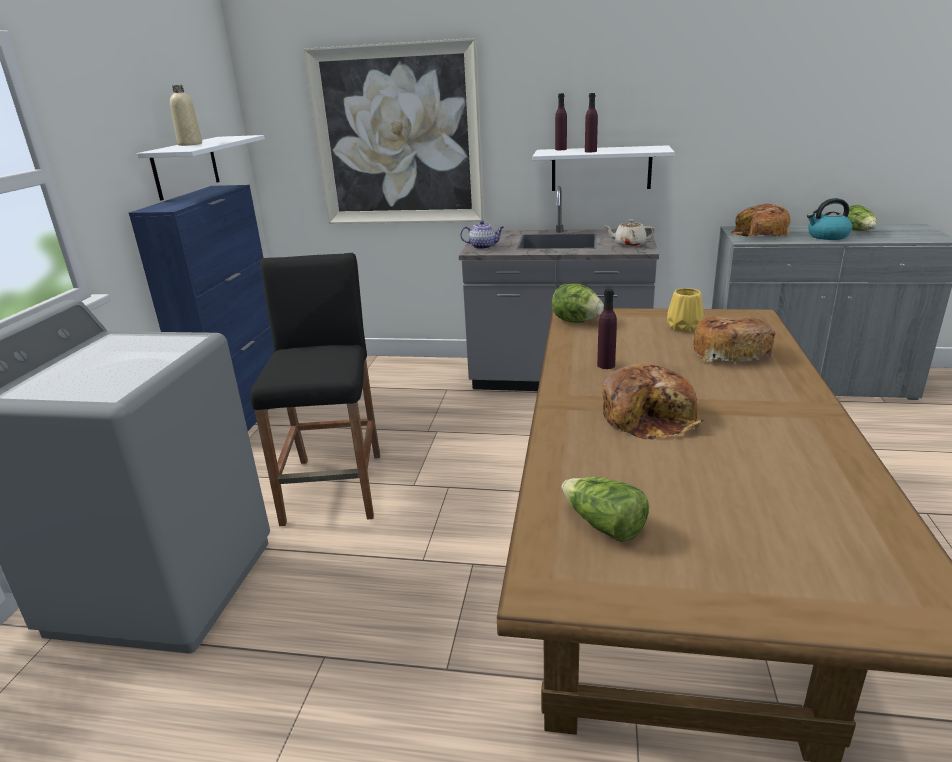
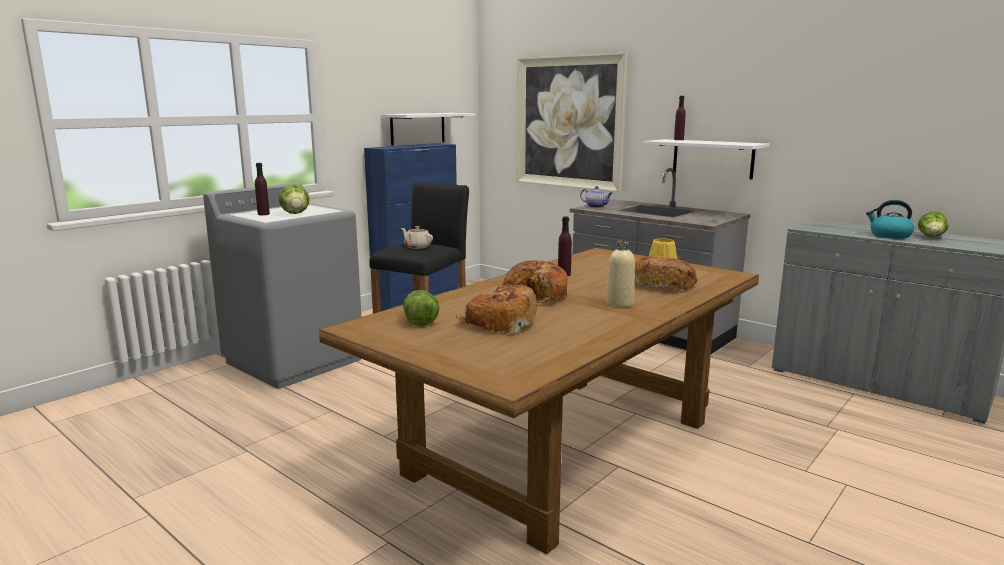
camera: 30 degrees right, 10 degrees down
(190, 144) = (419, 113): beige bottle -> beige bottle (619, 303)
(576, 321) = (594, 255): lettuce -> lettuce (295, 214)
(590, 151) = (693, 141): purple bottle -> purple bottle (263, 214)
(629, 244) = (705, 219): beige teapot -> beige teapot (417, 247)
(758, 233) = (829, 226): bread -> bread (499, 322)

